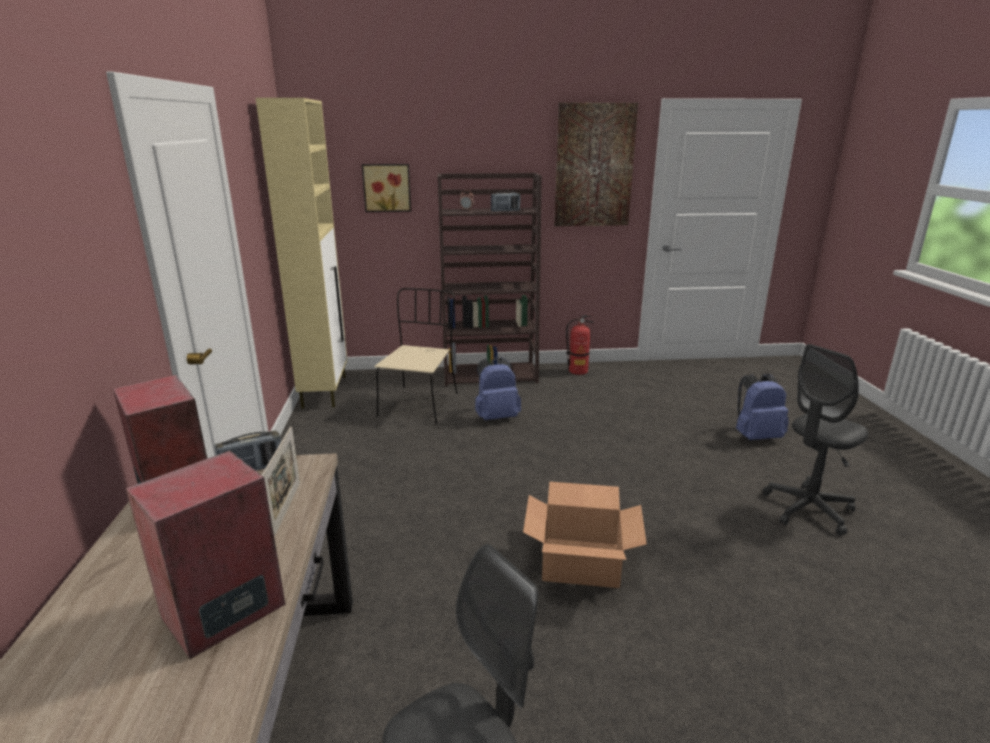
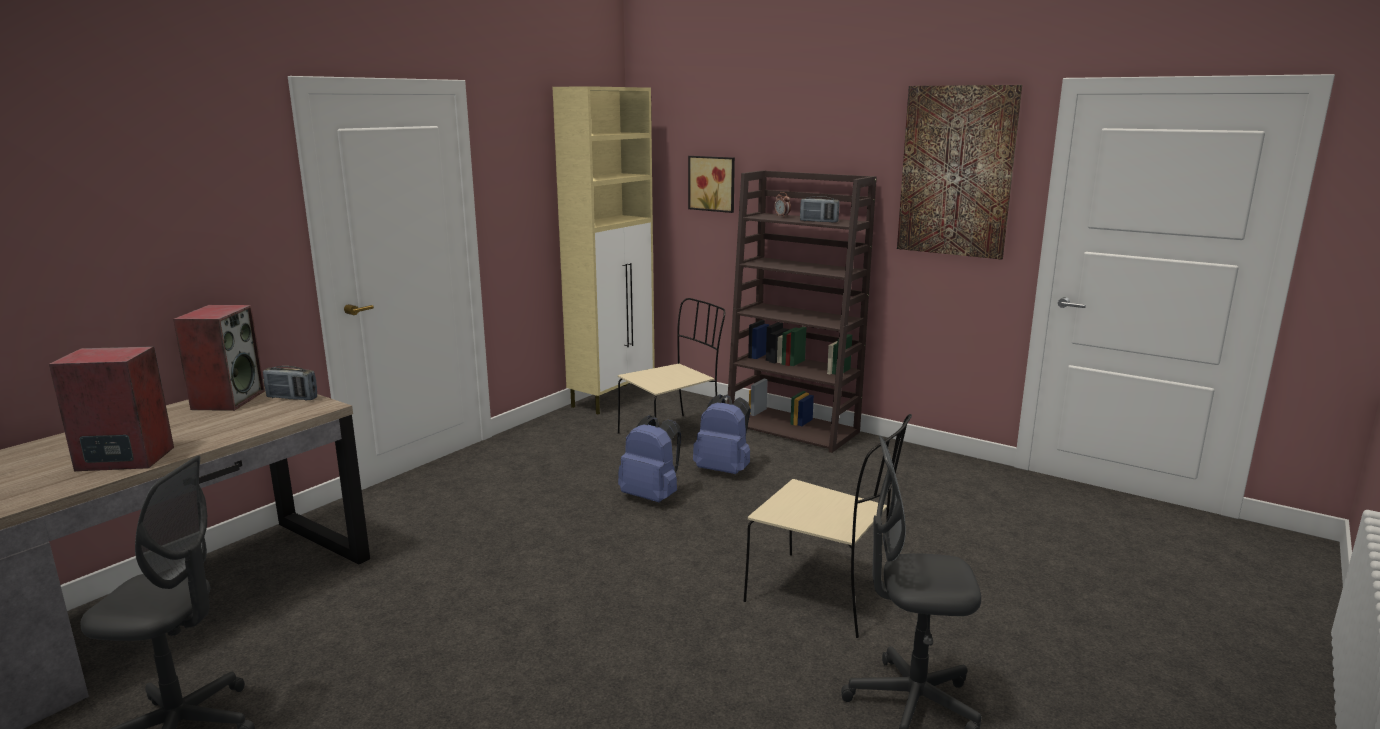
camera: 40 degrees right, 5 degrees down
(286, 509) = (255, 425): picture frame -> none
(578, 371) = (905, 455): fire extinguisher -> none
(580, 561) = (570, 618): cardboard box -> none
(679, 471) = (825, 595): none -> beige chair
(755, 436) = (1011, 605): blue backpack -> blue backpack (652, 496)

